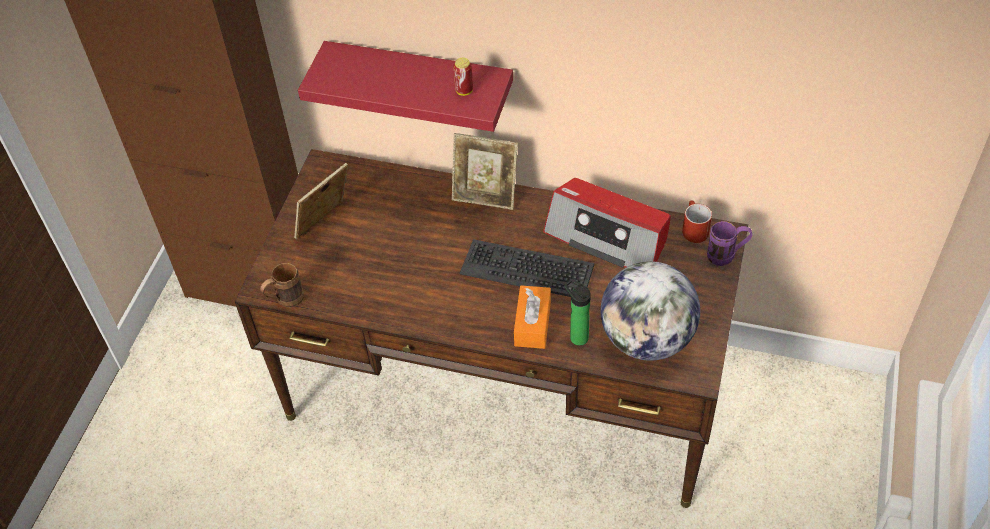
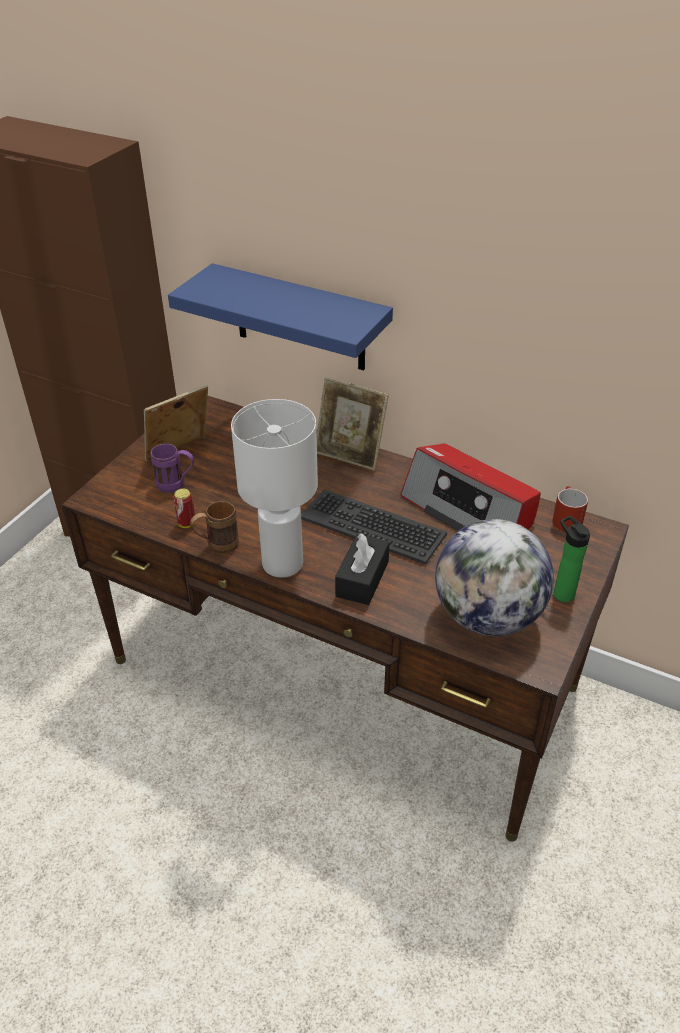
camera: 10 degrees right, 10 degrees down
(285, 301) = (111, 512): brown mug -> brown mug (216, 546)
(420, 82) = (300, 318): red shelf -> blue shelf
(459, 324) = (282, 565): none -> white table lamp
(464, 91) = (335, 317): can -> can (186, 523)
(532, 324) = (362, 579): orange tissue box -> black tissue box
(576, 336) = (408, 599): bottle -> bottle (561, 592)
(726, 256) = (598, 550): purple mug -> purple mug (176, 485)

